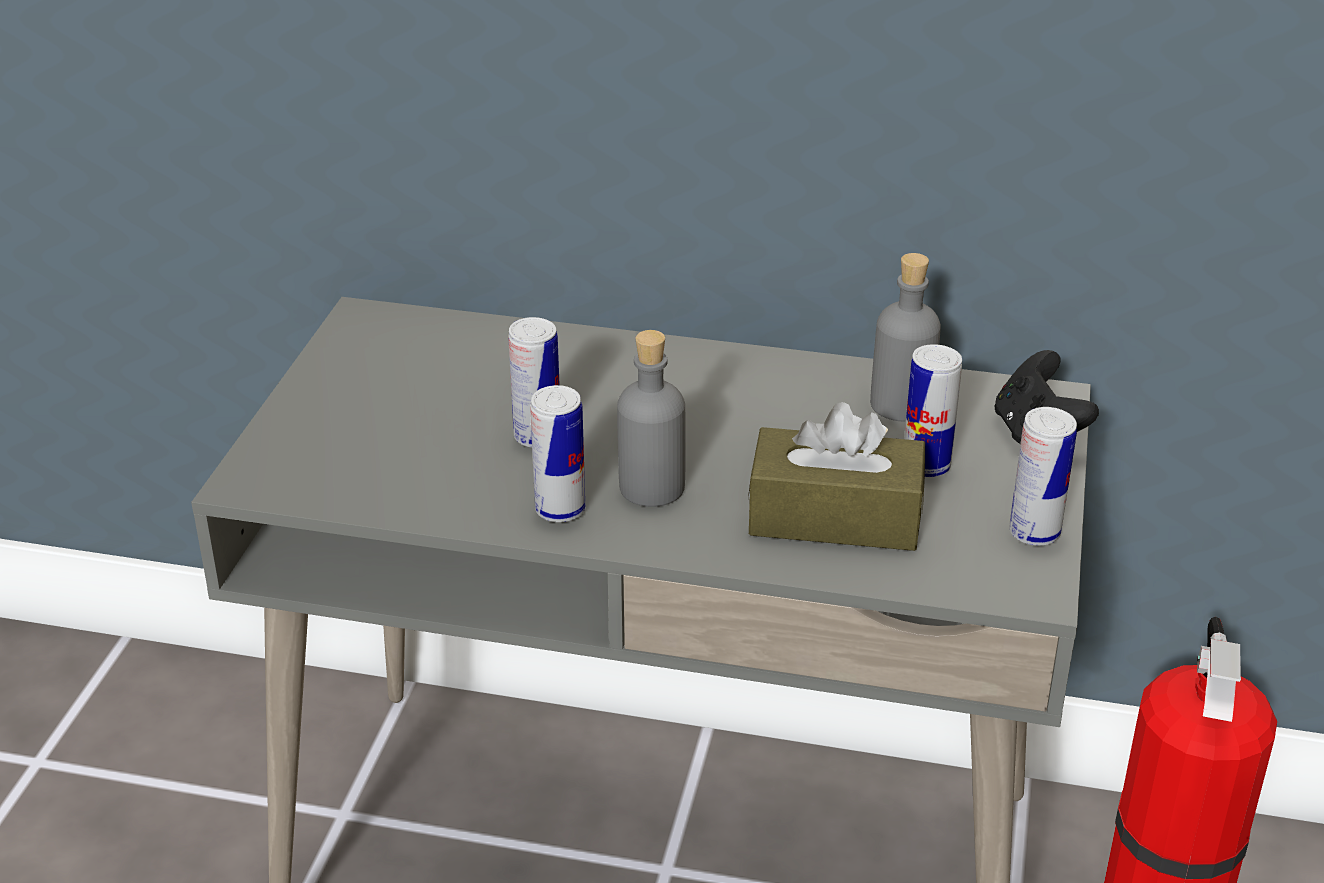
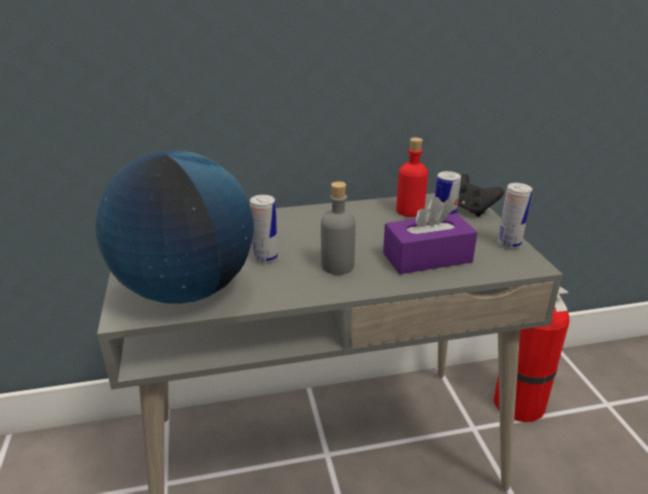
camera: 25 degrees left, 5 degrees down
(364, 464) = (186, 290): none -> globe
(560, 510) = (303, 286): can -> none
(835, 517) = (427, 258): brown tissue box -> purple tissue box
(901, 404) = (410, 211): grey bottle -> red bottle

